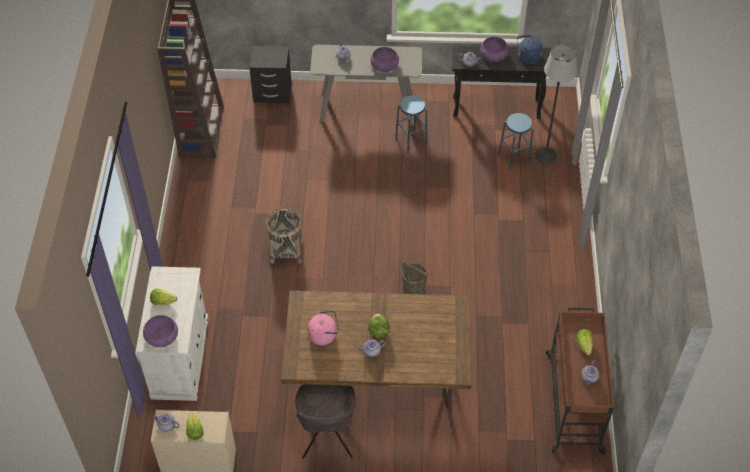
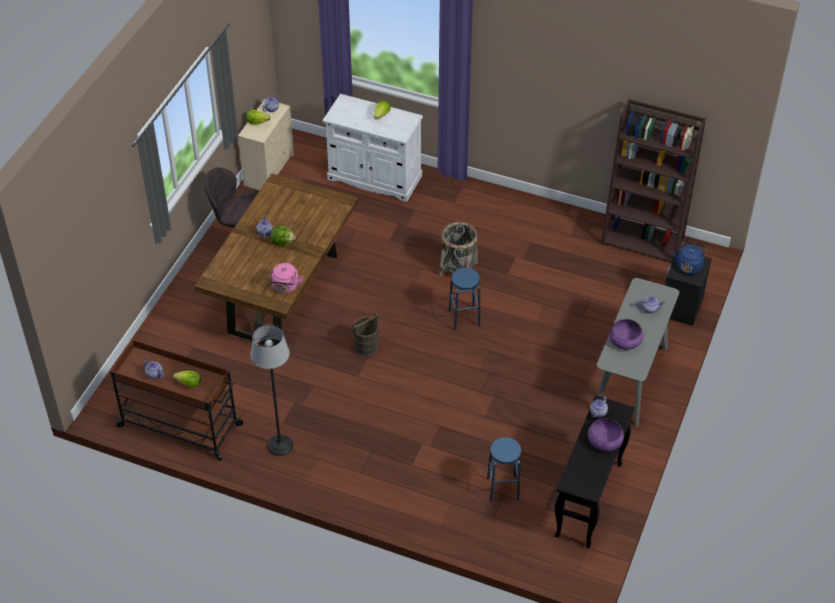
camera: 110 degrees right, 5 degrees down
(162, 336) = (347, 109): purple bowl -> none
(324, 335) = (299, 208): pink kettle -> pink kettle (285, 287)
(411, 141) = (565, 404): blue stool -> blue stool (464, 318)
(527, 57) = (588, 471): blue kettle -> blue kettle (689, 265)
(545, 155) = (495, 521): floor lamp -> floor lamp (279, 445)

